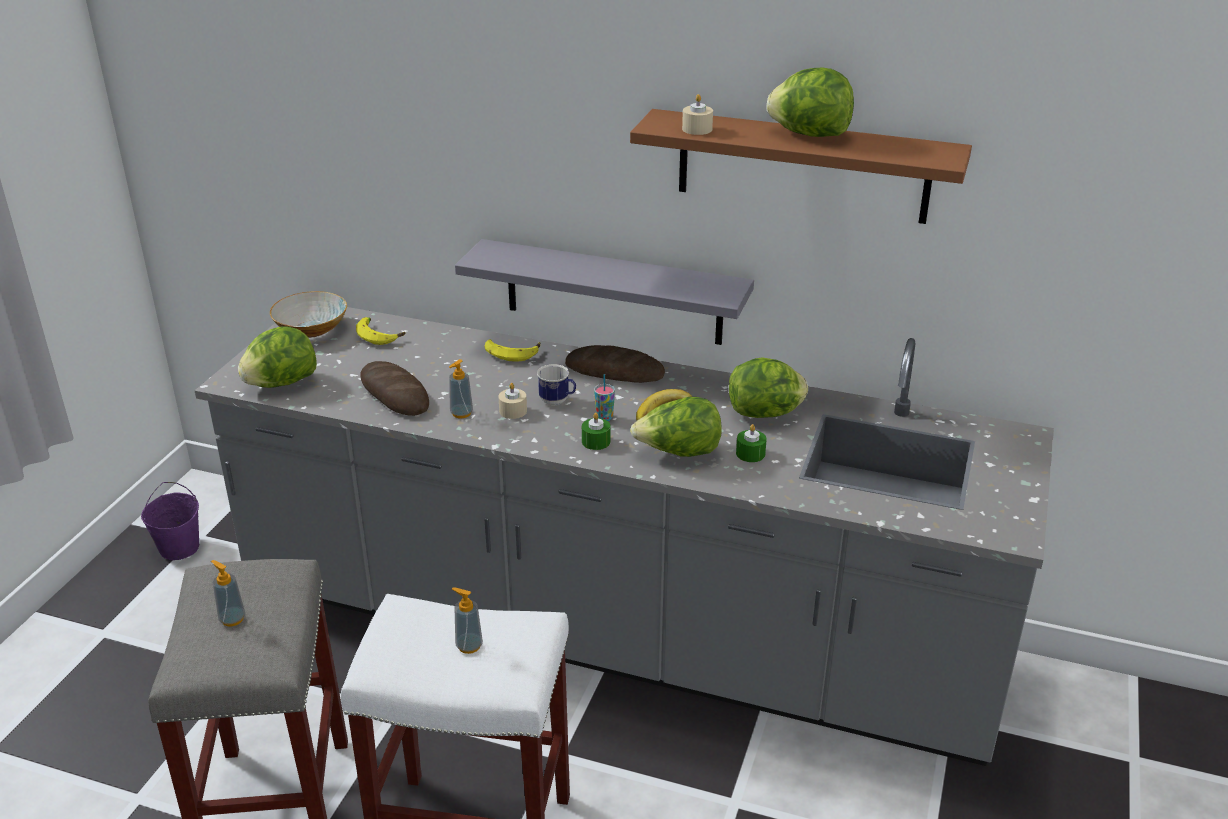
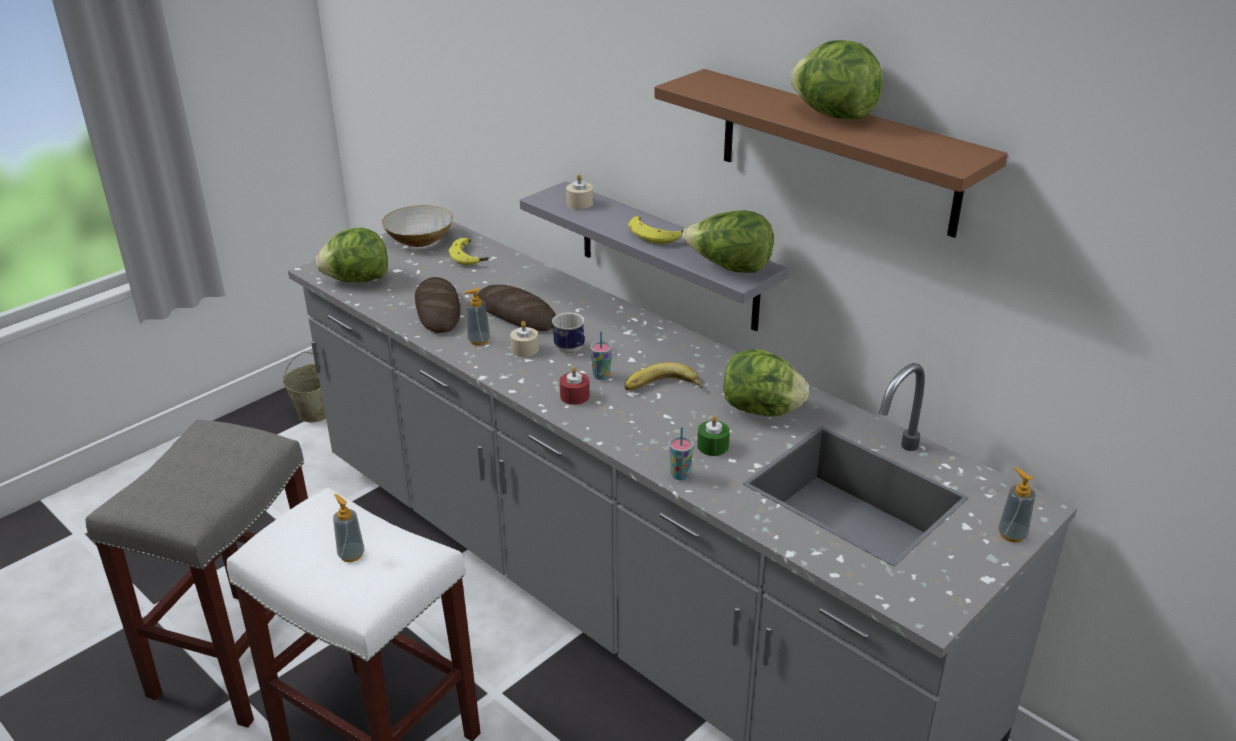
camera: 25 degrees right, 0 degrees up
(179, 547) = (315, 412): purple bucket -> beige bucket
(232, 619) = (192, 471): soap dispenser -> soap dispenser (1012, 534)
(512, 352) = (569, 297): banana -> banana (656, 234)
(596, 441) = (574, 396): green candle -> red candle
(614, 371) = (648, 335): bread -> bread (516, 314)
(679, 453) = (643, 427): lettuce -> lettuce (729, 268)
(697, 129) = (722, 93): beige candle -> beige candle (579, 203)
(744, 485) = (680, 475): none -> cup

